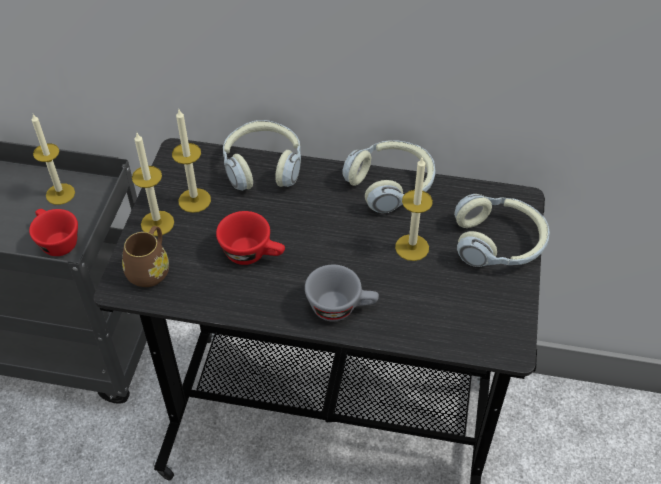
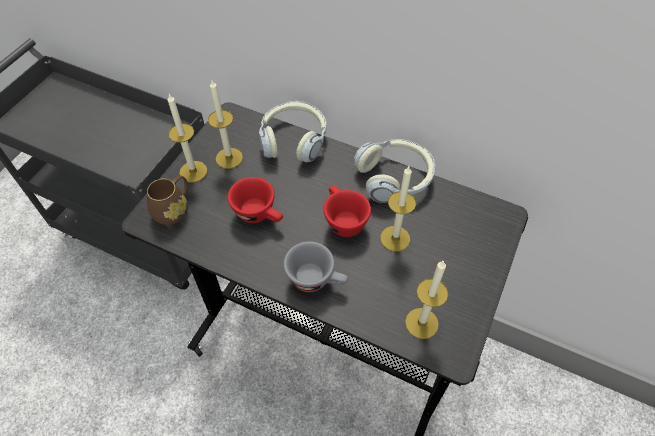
camera: 15 degrees right, 5 degrees up
(56, 241) = (132, 166): red cup -> red cup (342, 220)
(60, 194) = (148, 129): candle -> candle (421, 323)
(499, 243) = (473, 251): headphones -> none

